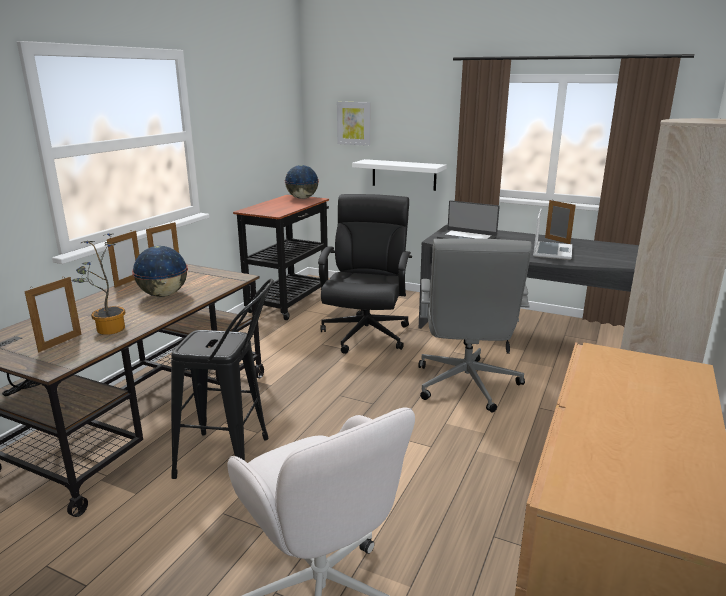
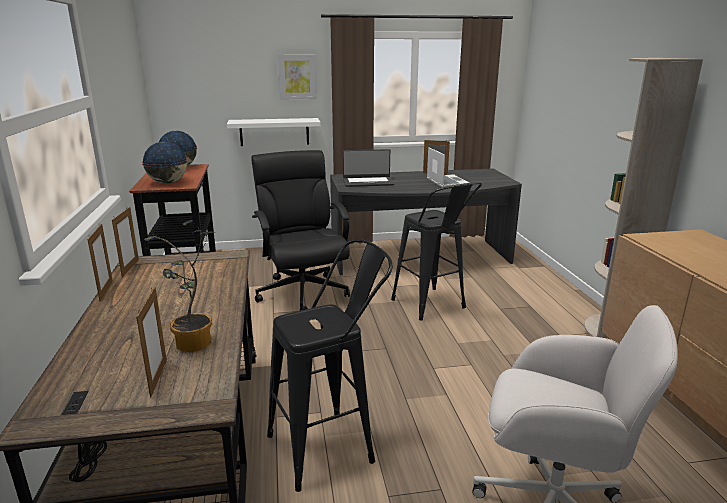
camera: 35 degrees left, 0 degrees up
(164, 295) = (182, 292): globe -> globe (168, 182)
(354, 123) = (213, 82): picture -> picture (297, 76)
(466, 383) = (432, 307): grey office chair -> black stool

